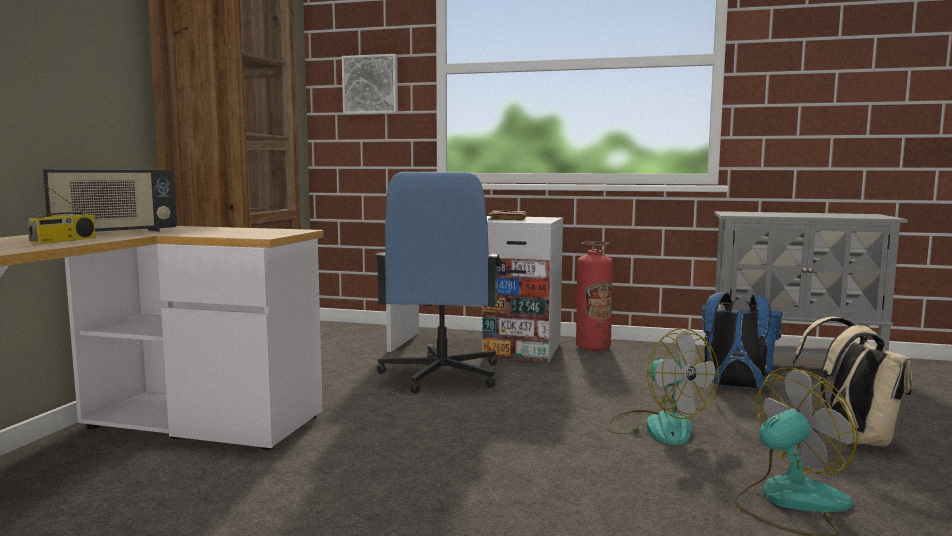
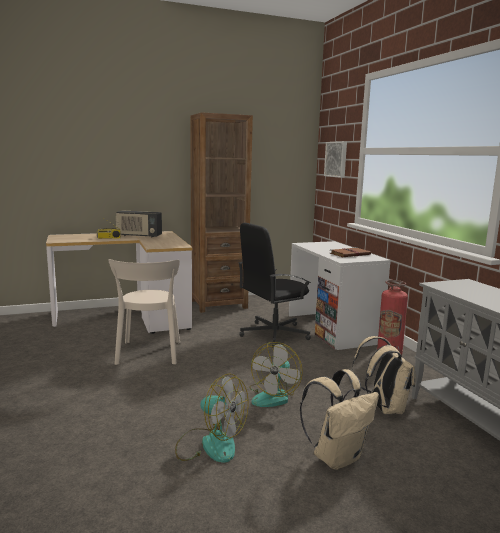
camera: 55 degrees right, 5 degrees up
(375, 473) = (148, 354): none -> beige chair
(440, 375) = (273, 334): blue office chair -> black office chair
(735, 387) = (383, 408): blue backpack -> beige backpack

